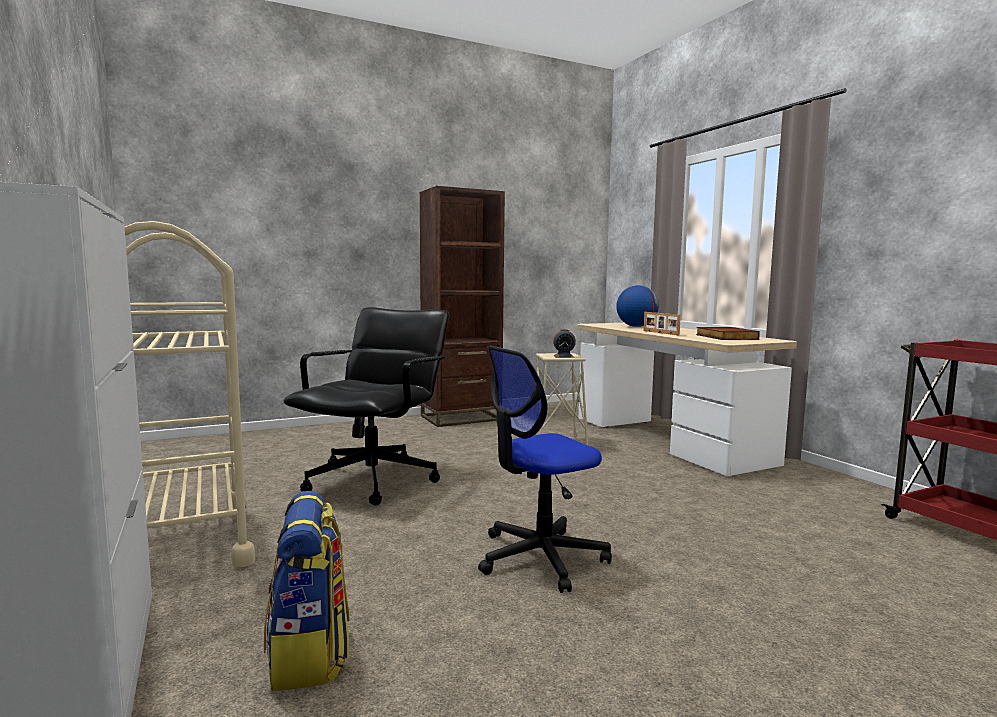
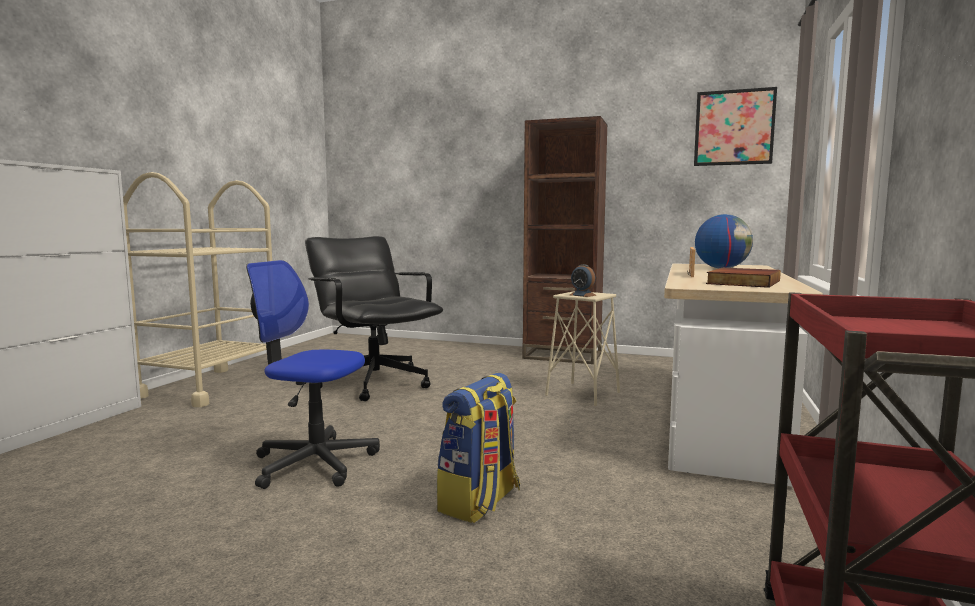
camera: 45 degrees right, 0 degrees up
(310, 654) = (102, 456): backpack -> backpack (480, 502)
(374, 480) = (374, 383): black office chair -> black office chair turned 105 degrees counterclockwise
(572, 211) = (733, 128): none -> picture

